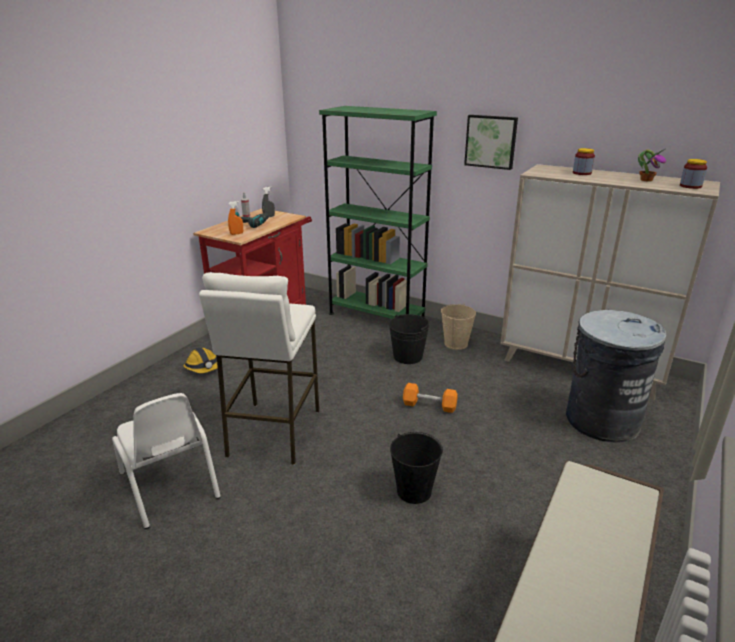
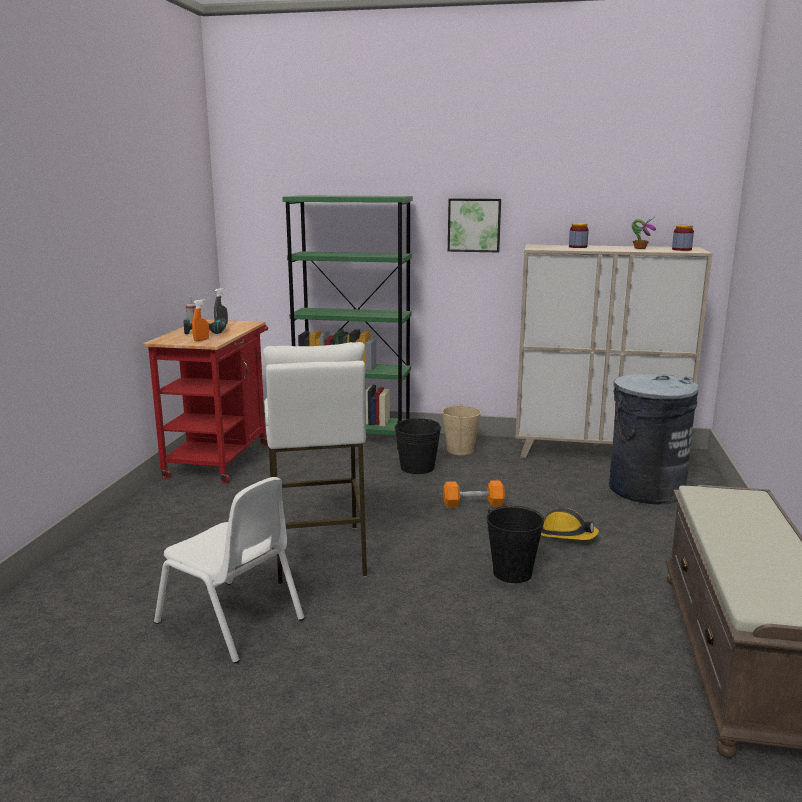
camera: 20 degrees left, 10 degrees down
(203, 367) = (177, 511): hard hat -> hard hat (567, 536)

